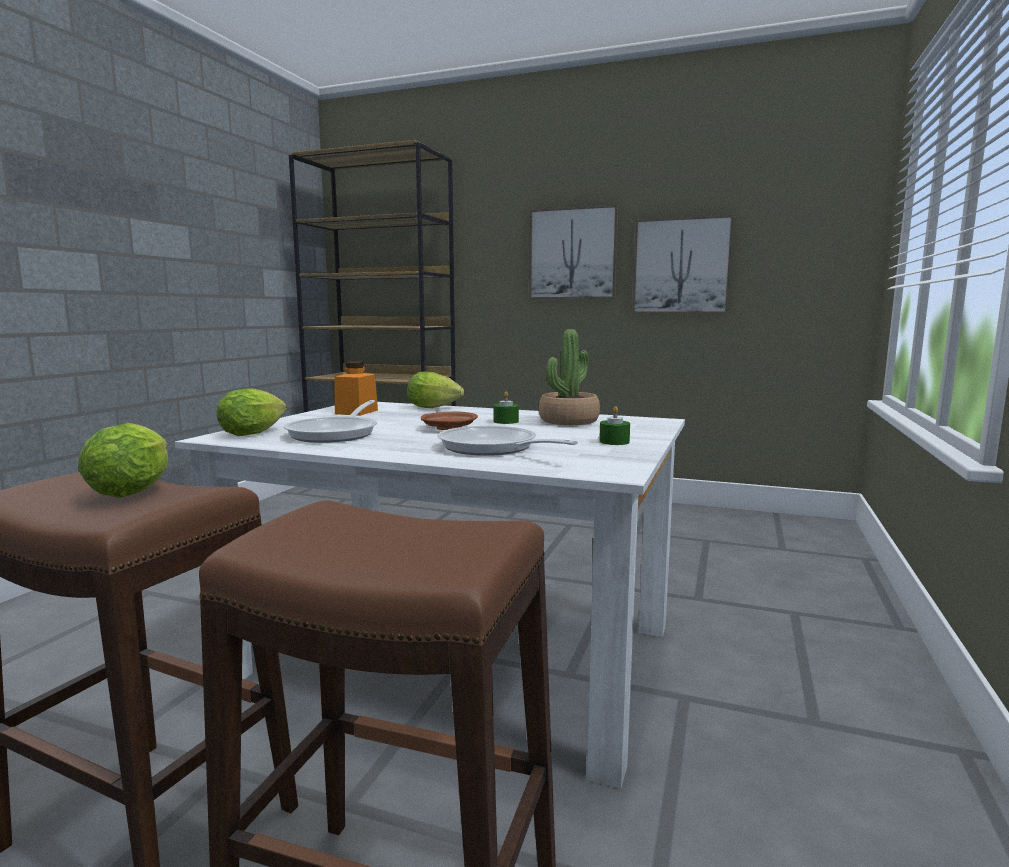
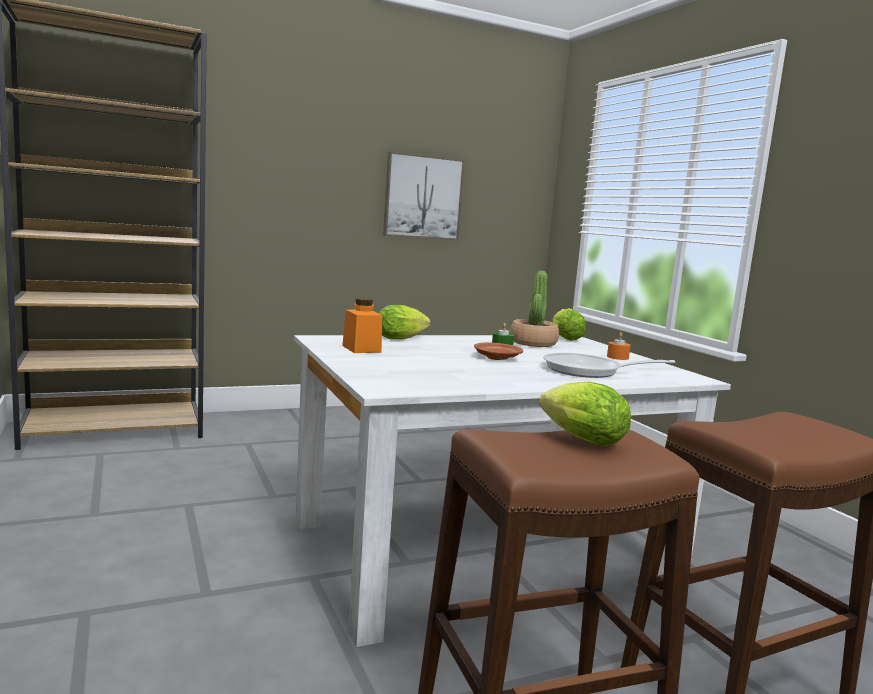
camera: 45 degrees left, 0 degrees up
(256, 433) = (390, 380): lettuce -> lettuce (564, 338)
(337, 433) = (450, 372): frying pan -> none
(573, 254) = (329, 174): picture -> none
(614, 442) = (617, 357): green candle -> orange candle

